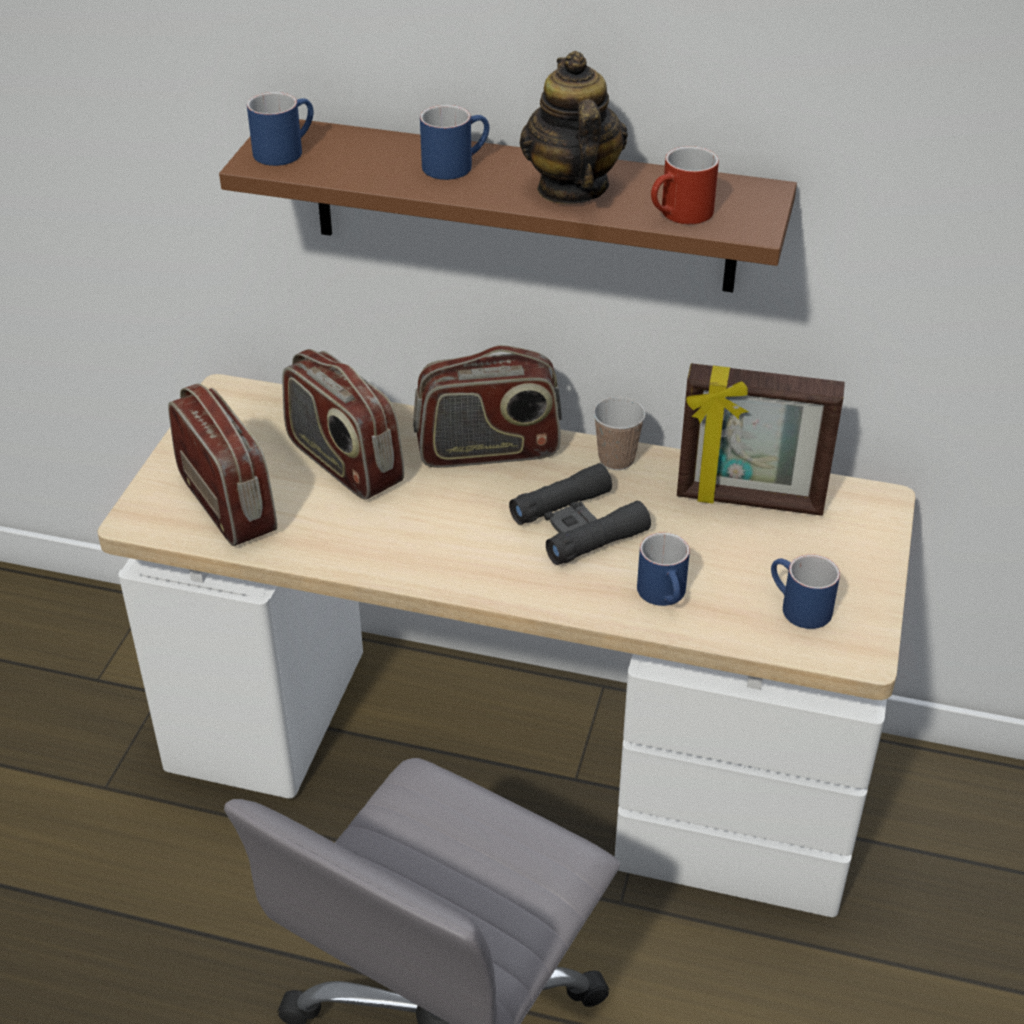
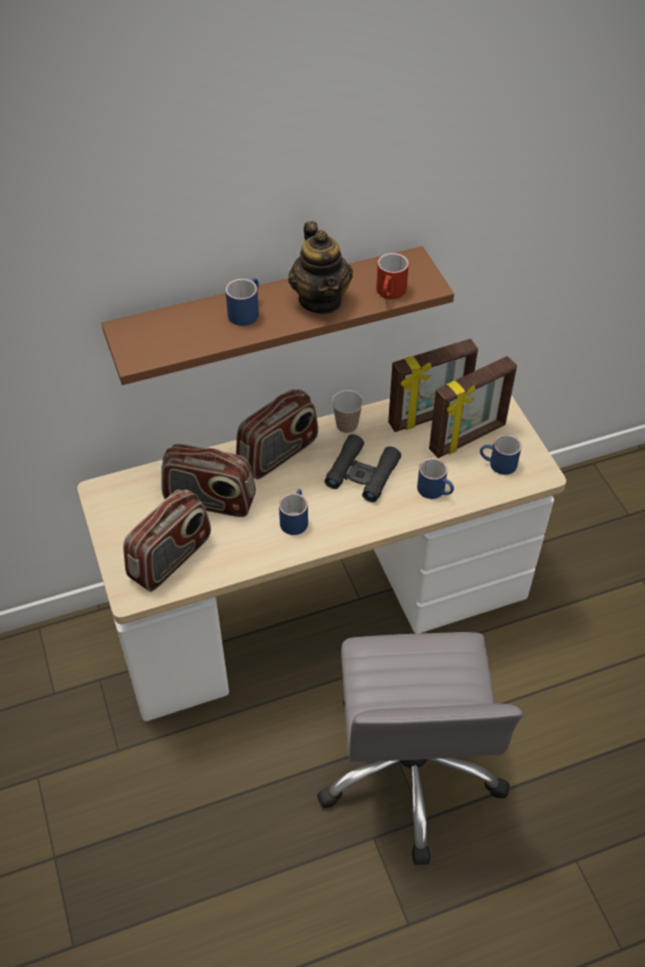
camera: 35 degrees left, 10 degrees up
(228, 503) = (171, 558): radio -> radio turned 105 degrees clockwise
(285, 150) = (141, 343): blue mug -> blue mug (294, 519)
(571, 188) = (321, 300): teapot -> teapot turned 150 degrees counterclockwise
(783, 554) = (468, 438): none -> picture frame

